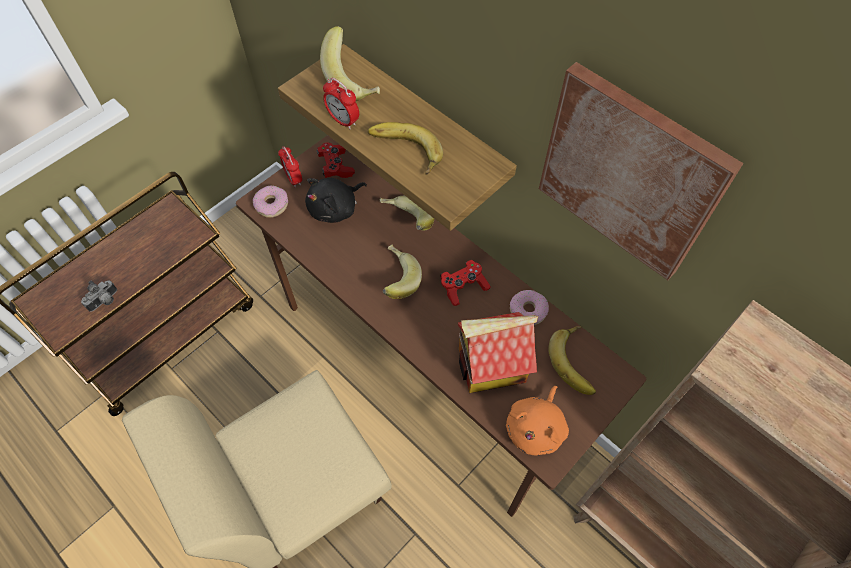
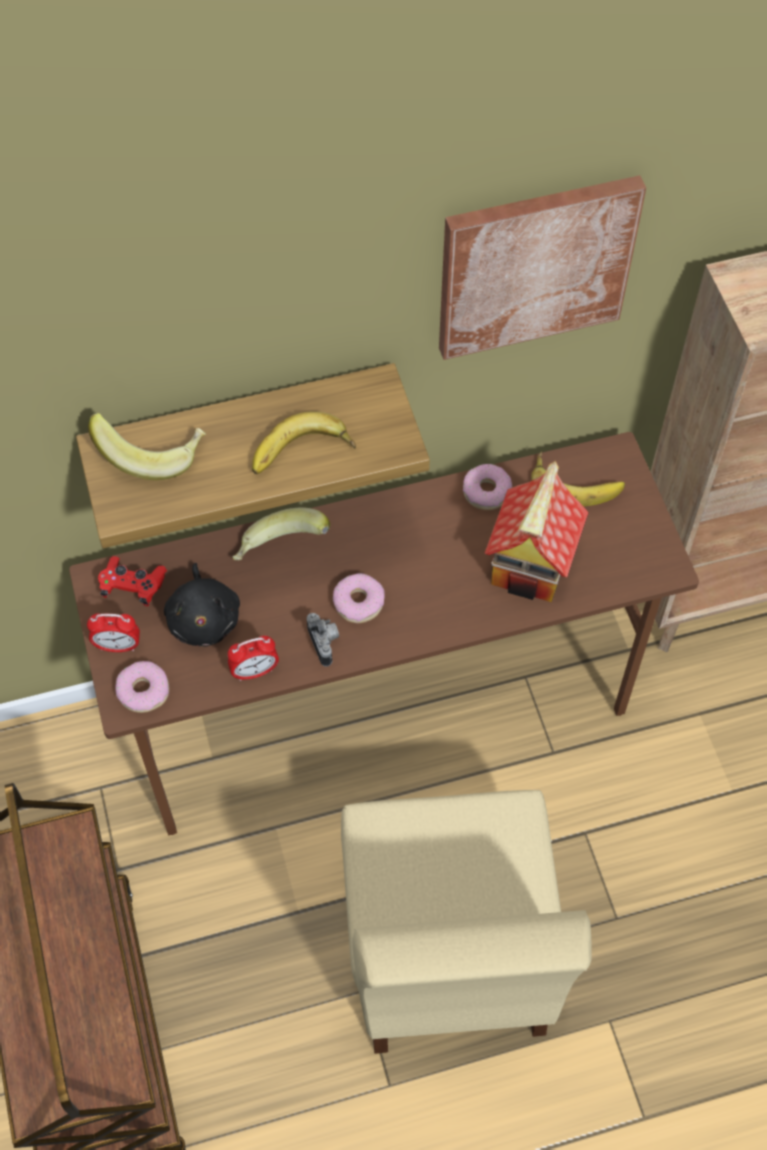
camera: 60 degrees left, 0 degrees up
(105, 301) = (109, 1002): camera -> camera (325, 643)
(343, 121) = (210, 492): alarm clock -> alarm clock (254, 671)
(396, 280) = (359, 602): banana -> donut
(463, 287) = (414, 538): red game controller -> none
(536, 428) = (628, 561): orange plush toy -> none

